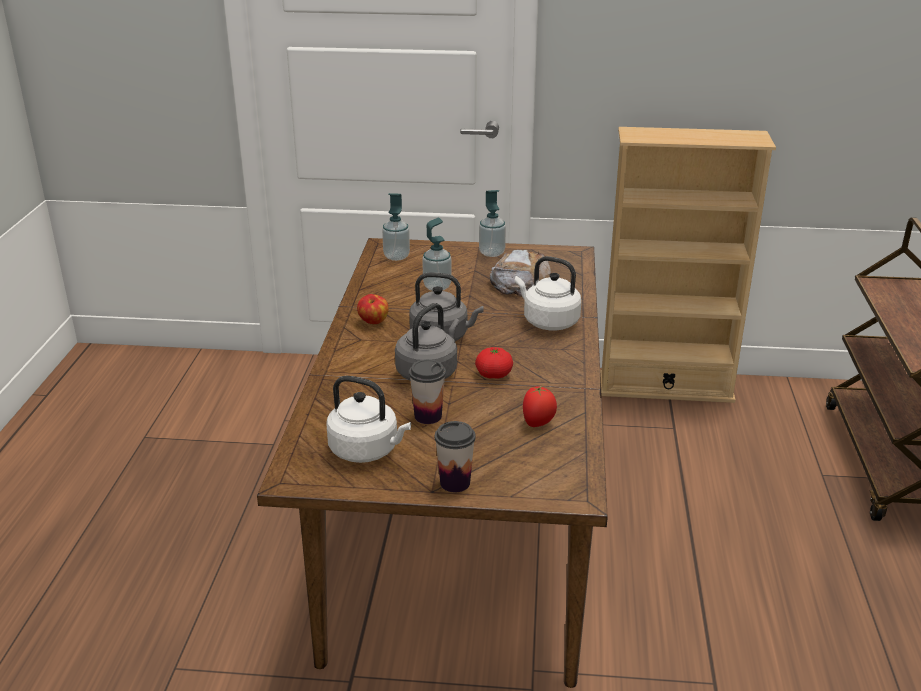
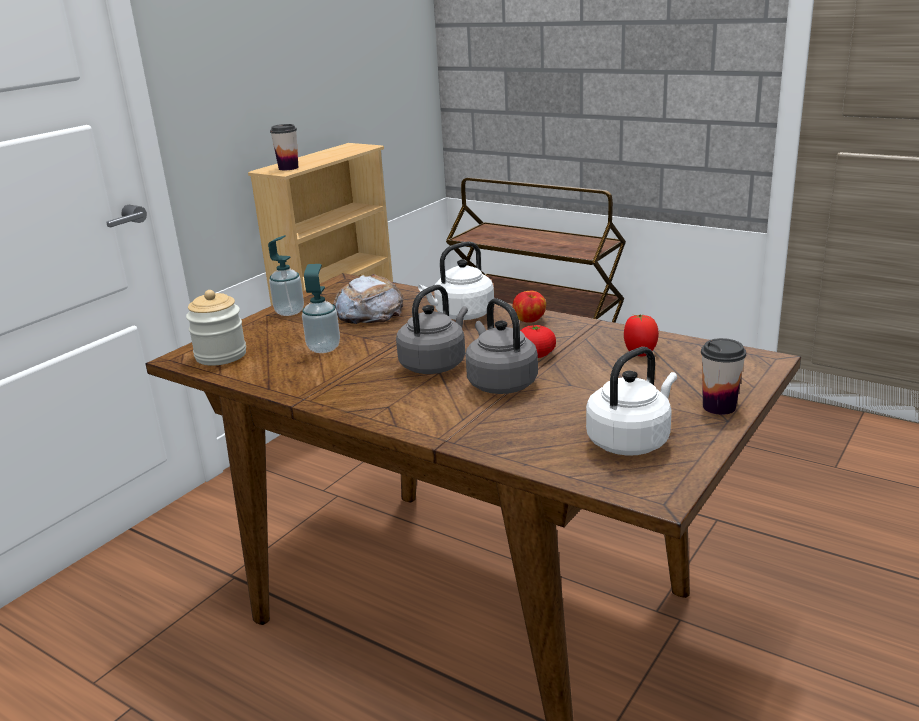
camera: 60 degrees left, 5 degrees down
(373, 322) = (357, 393): apple -> apple (530, 321)
(396, 256) = (221, 355): soap dispenser -> jar
(428, 416) = (587, 398): cup -> cup (288, 168)

